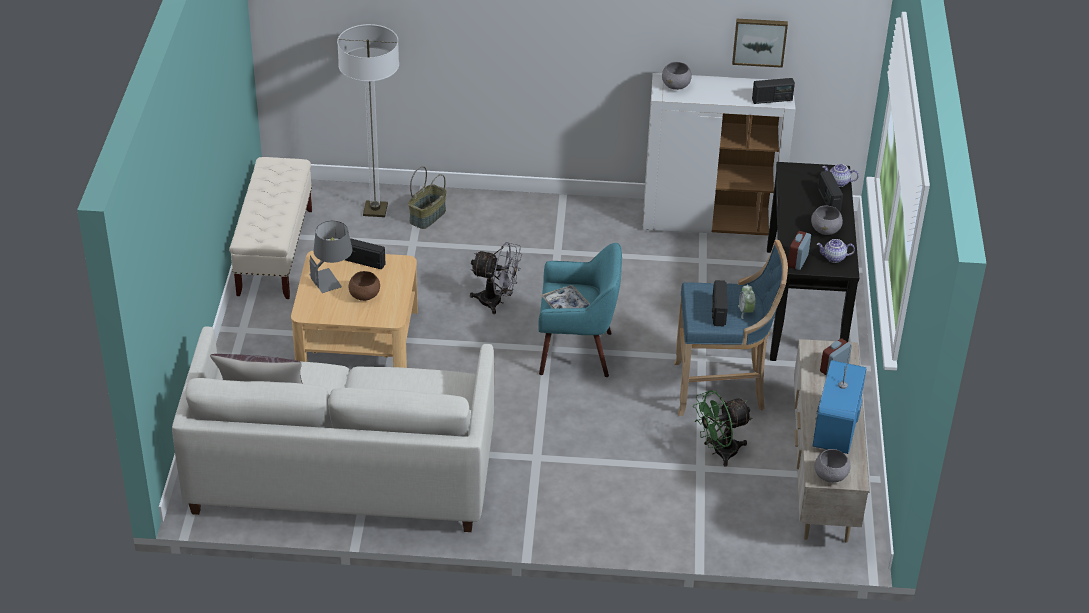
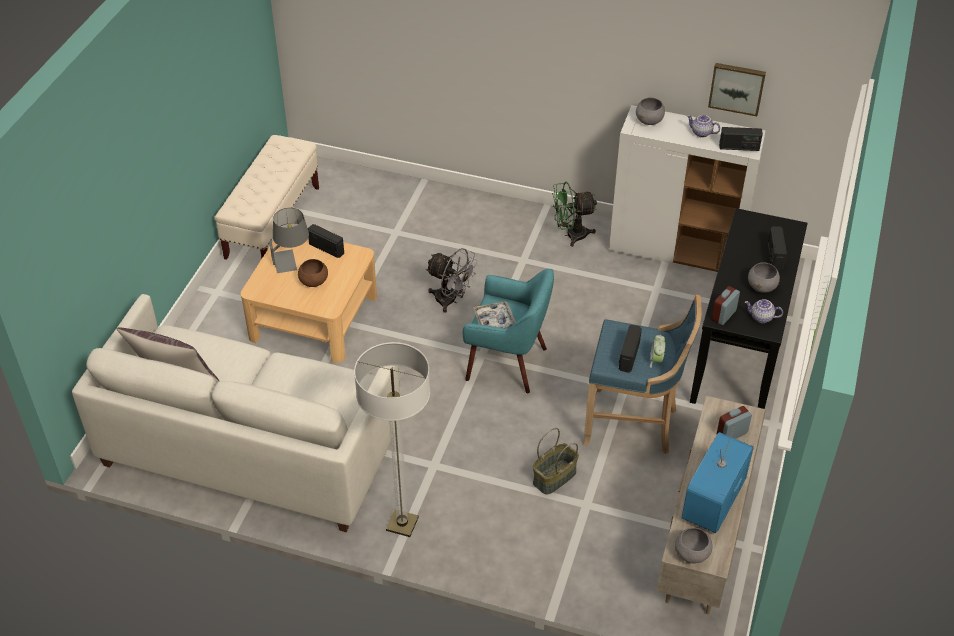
camera: 15 degrees right, 5 degrees up
(375, 210) = (374, 195): floor lamp -> floor lamp (402, 524)
(428, 217) = (418, 209): basket -> basket (554, 478)
(719, 452) = (610, 491): green fan -> green fan (571, 235)
(838, 182) = (790, 238): teapot -> teapot (701, 133)

